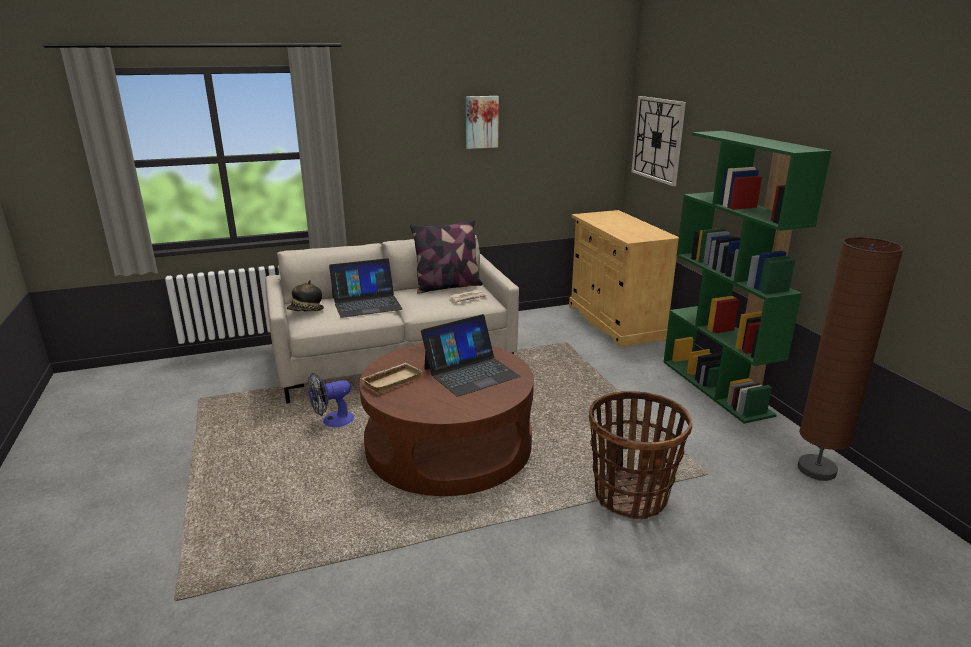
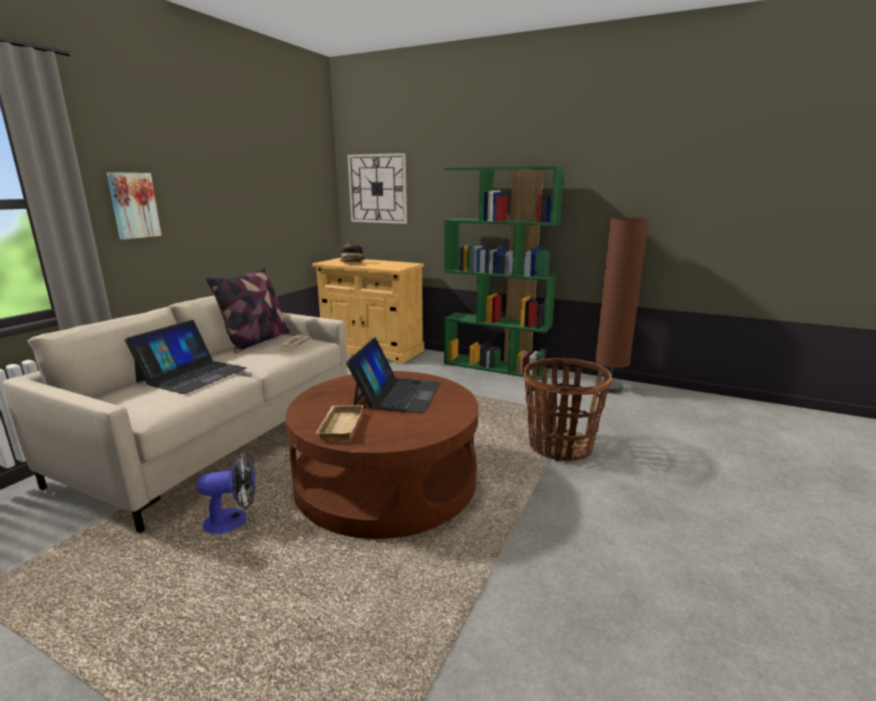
camera: 45 degrees left, 5 degrees down
(306, 311) = (121, 403): hat -> hat (352, 263)
(332, 421) = (233, 521): fan -> fan turned 120 degrees counterclockwise
(481, 122) = (228, 171): picture -> picture (133, 205)

